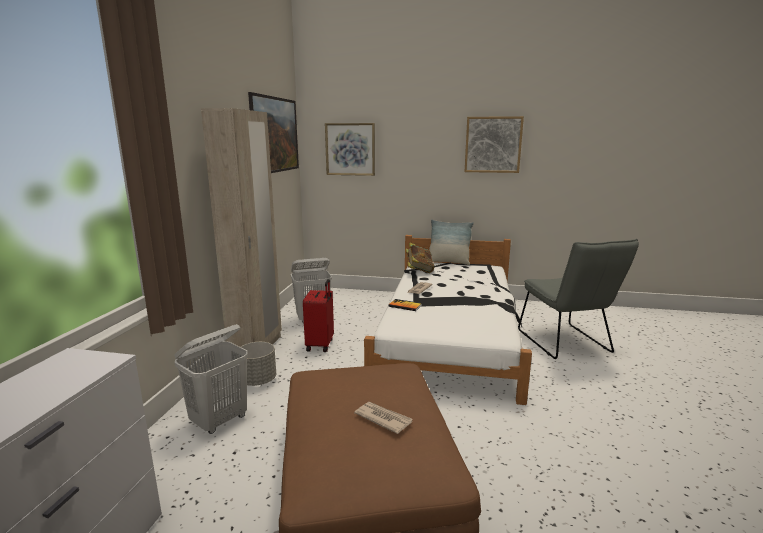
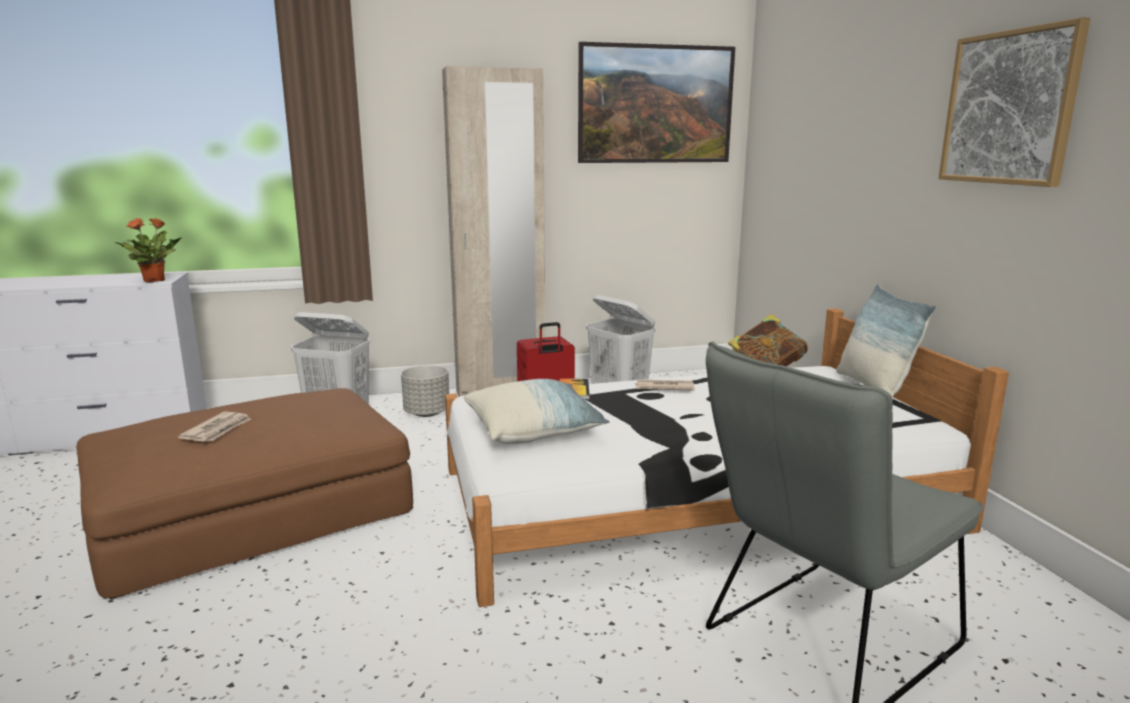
camera: 65 degrees right, 0 degrees up
(98, 363) = (155, 280): none -> potted plant
(350, 149) = (794, 129): picture -> none
(456, 323) = (534, 430): none -> pillow

